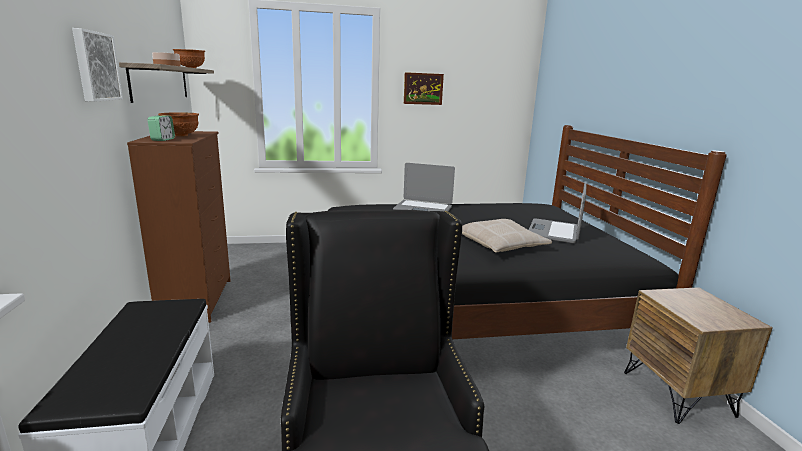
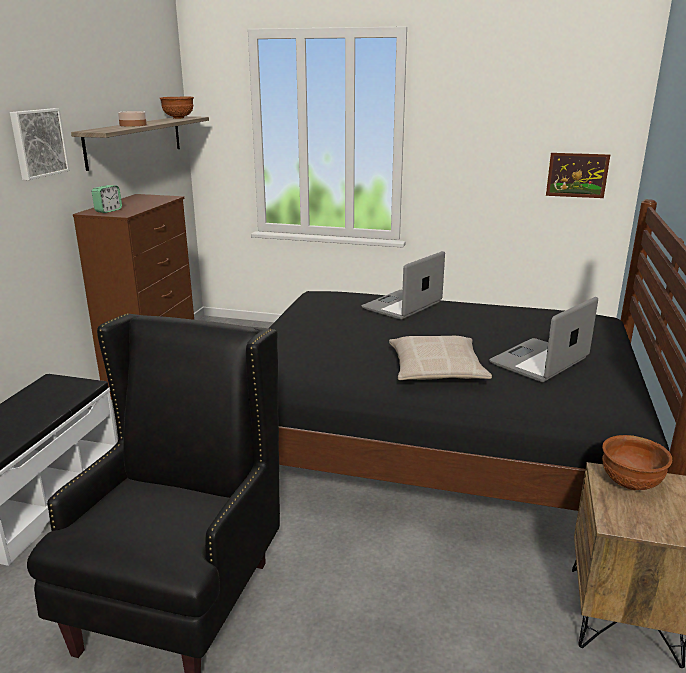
camera: 25 degrees right, 5 degrees up
(181, 135) = (135, 204): brown bowl -> brown bowl (629, 484)
(423, 88) = (465, 134): picture -> picture (577, 175)
(423, 208) = (402, 306): laptop -> laptop turned 90 degrees clockwise

